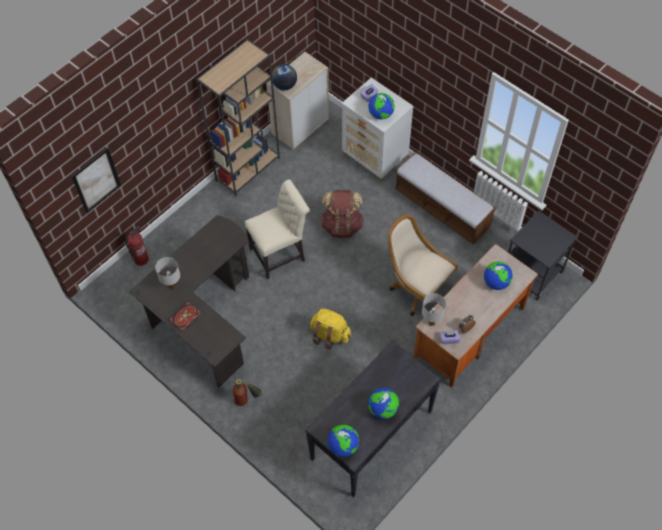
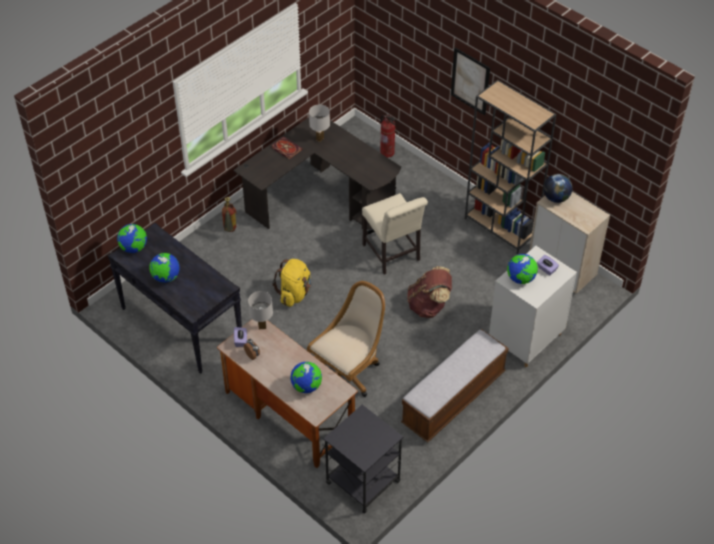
camera: 90 degrees right, 10 degrees down
(96, 180) = (396, 43): picture -> picture (470, 81)

